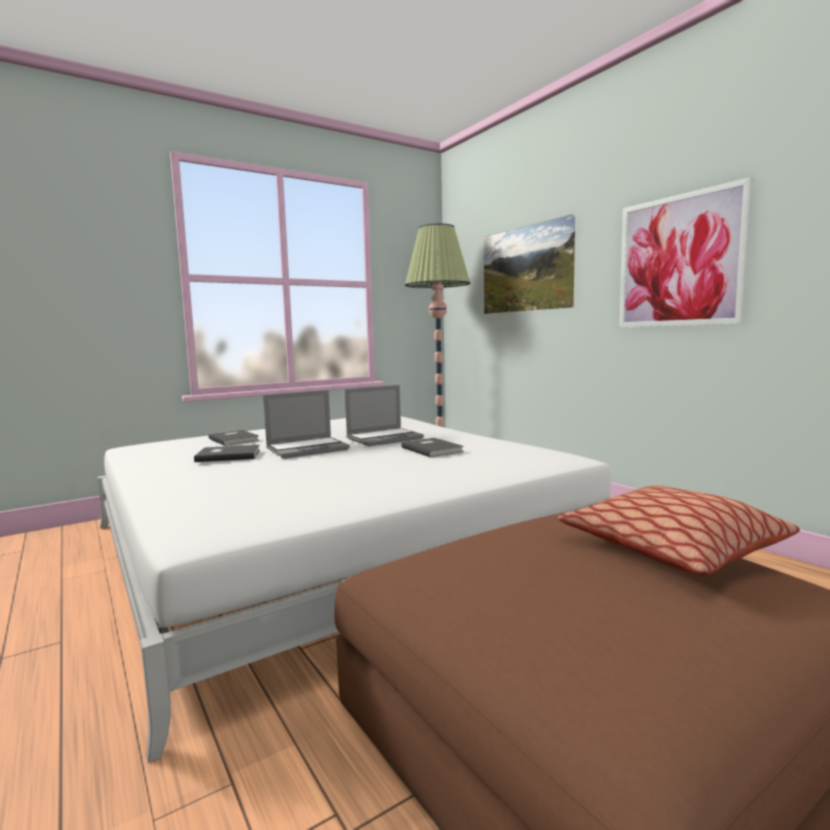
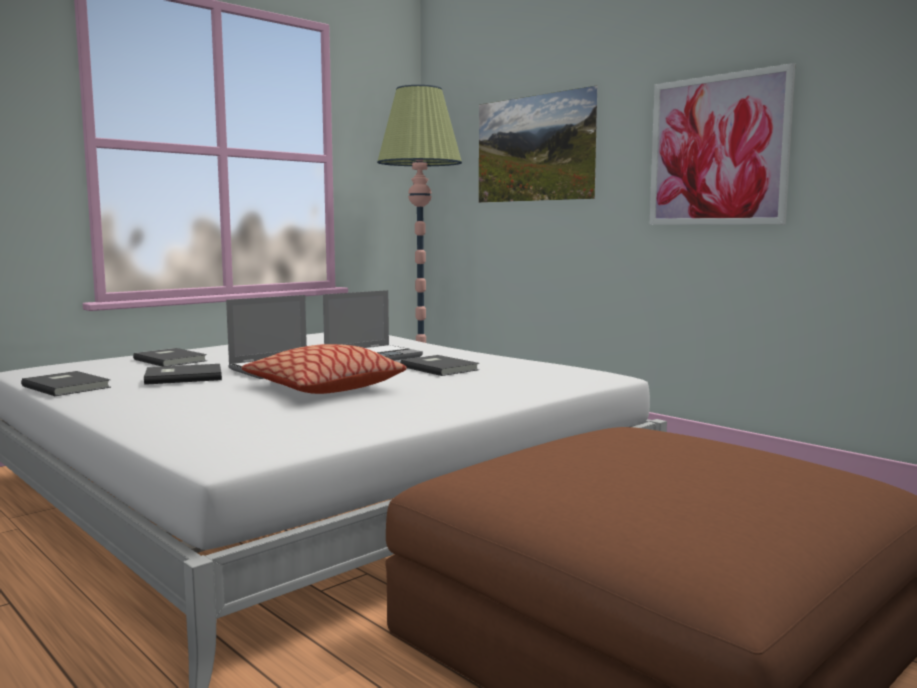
camera: 10 degrees left, 0 degrees up
(142, 462) = (68, 386): none -> grey book
(670, 549) = (728, 450): pillow -> pillow (323, 388)

